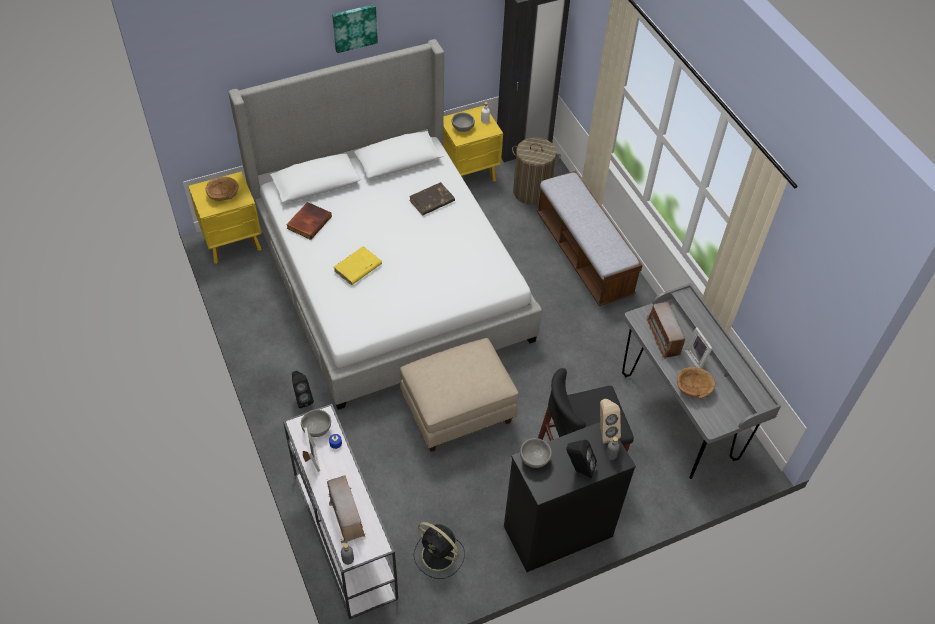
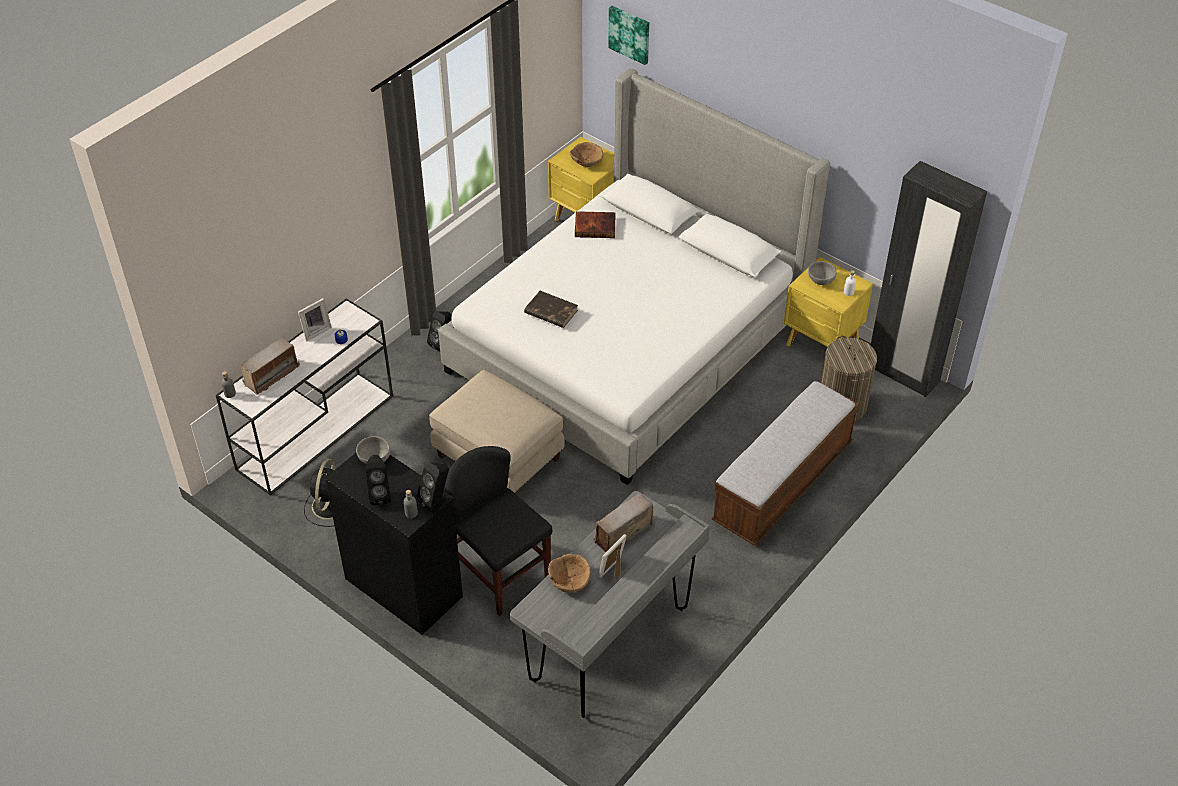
camera: 65 degrees right, 5 degrees down
(317, 429) = (349, 322): grey bowl -> none
(354, 27) = (756, 90): picture -> picture (630, 34)
(357, 268) = (561, 280): yellow book -> none
(431, 201) = (692, 297): brown book -> brown book (550, 311)
(604, 432) = (436, 500): beige speaker -> black speaker

